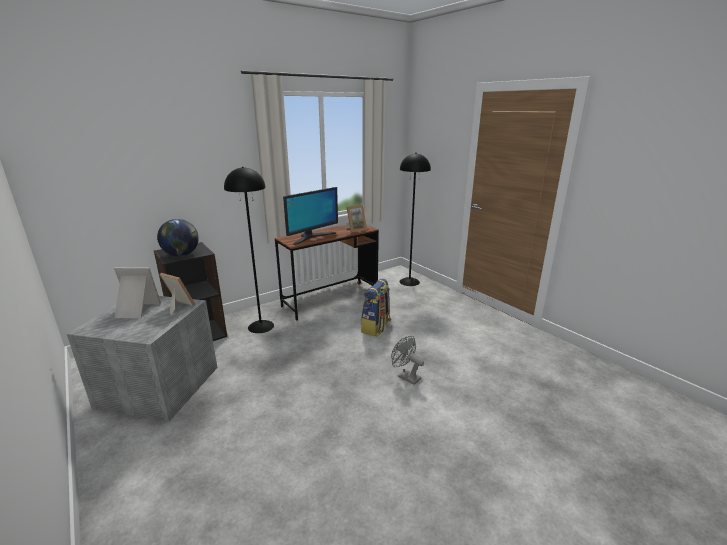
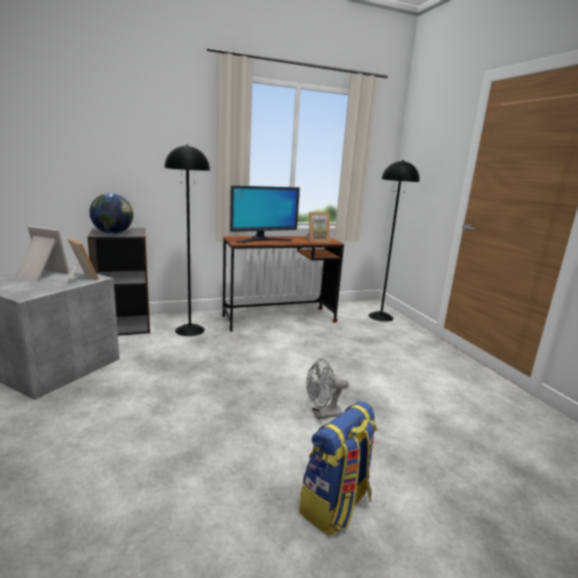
camera: 15 degrees right, 5 degrees down
(376, 328) = (315, 355): backpack -> backpack (336, 506)
(405, 376) = (322, 414): grey fan -> grey fan turned 75 degrees counterclockwise

